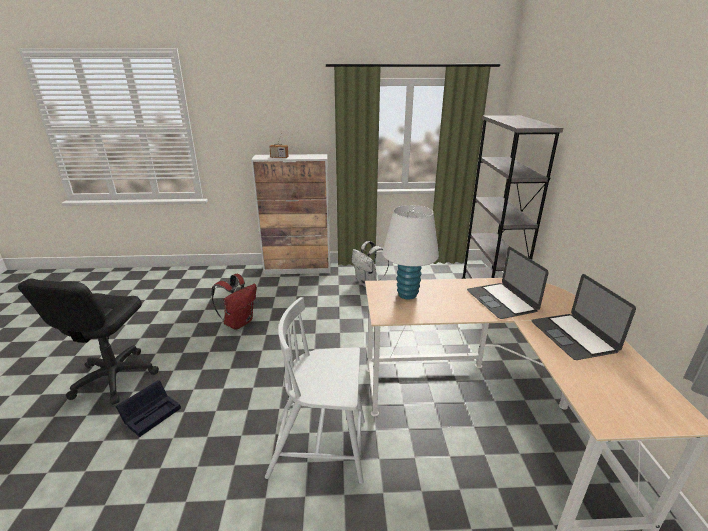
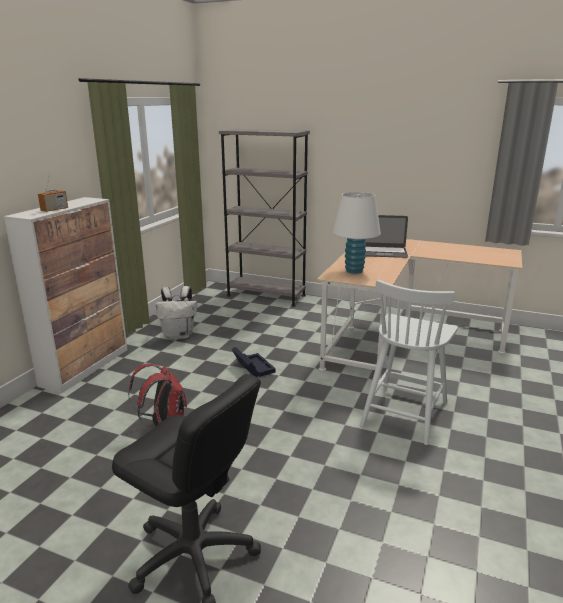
camera: 65 degrees left, 5 degrees down
(152, 413) = (299, 515): black storage box -> black storage box (252, 367)
(573, 336) = (435, 249): laptop -> none

